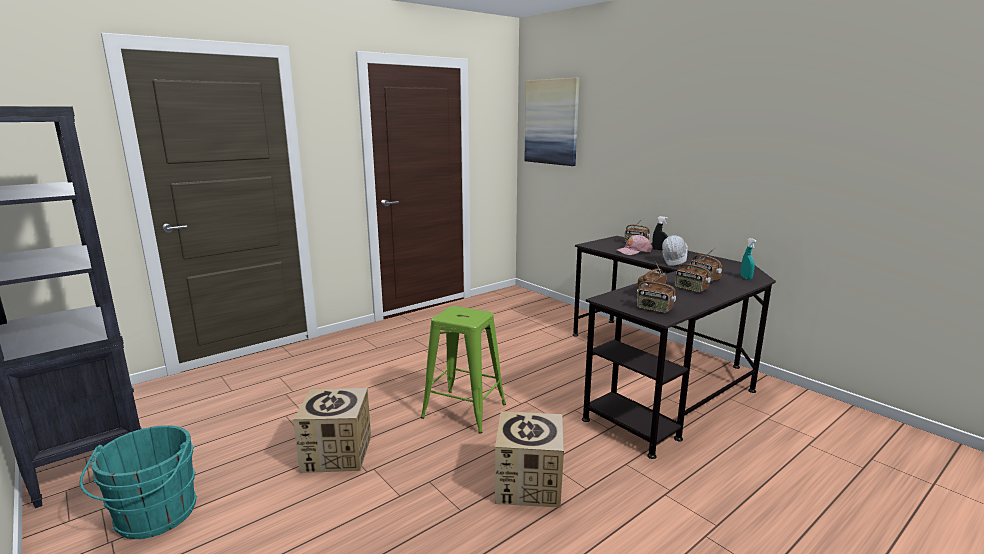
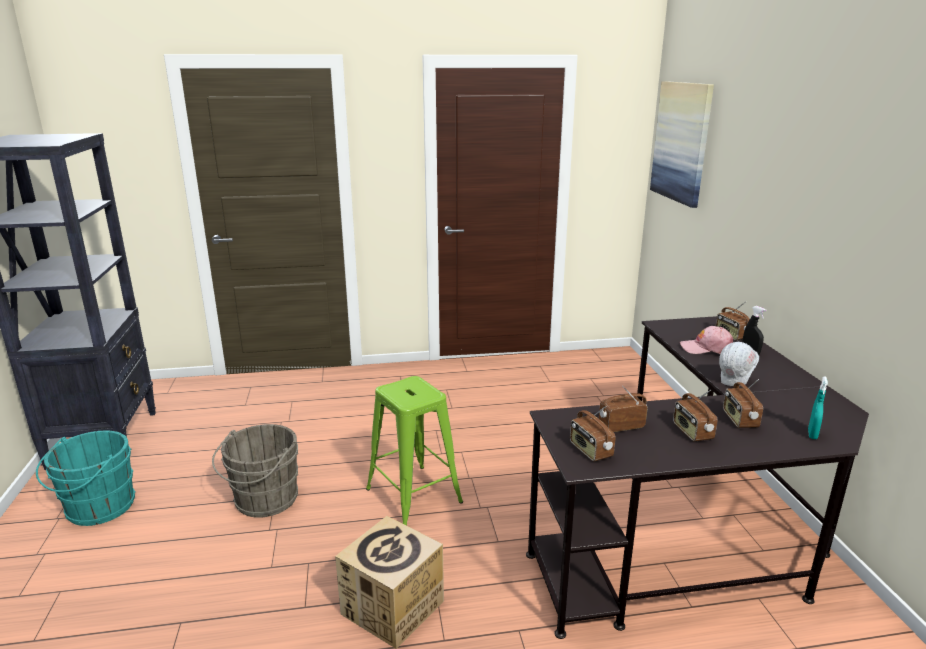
camera: 30 degrees right, 5 degrees up
(337, 453) = (263, 501): cardboard box -> grey bucket

